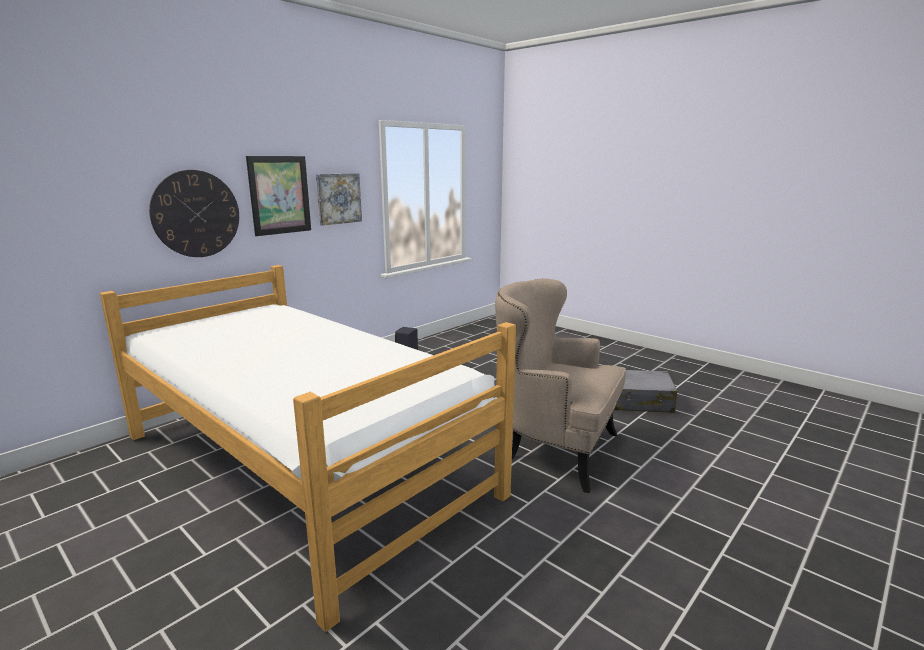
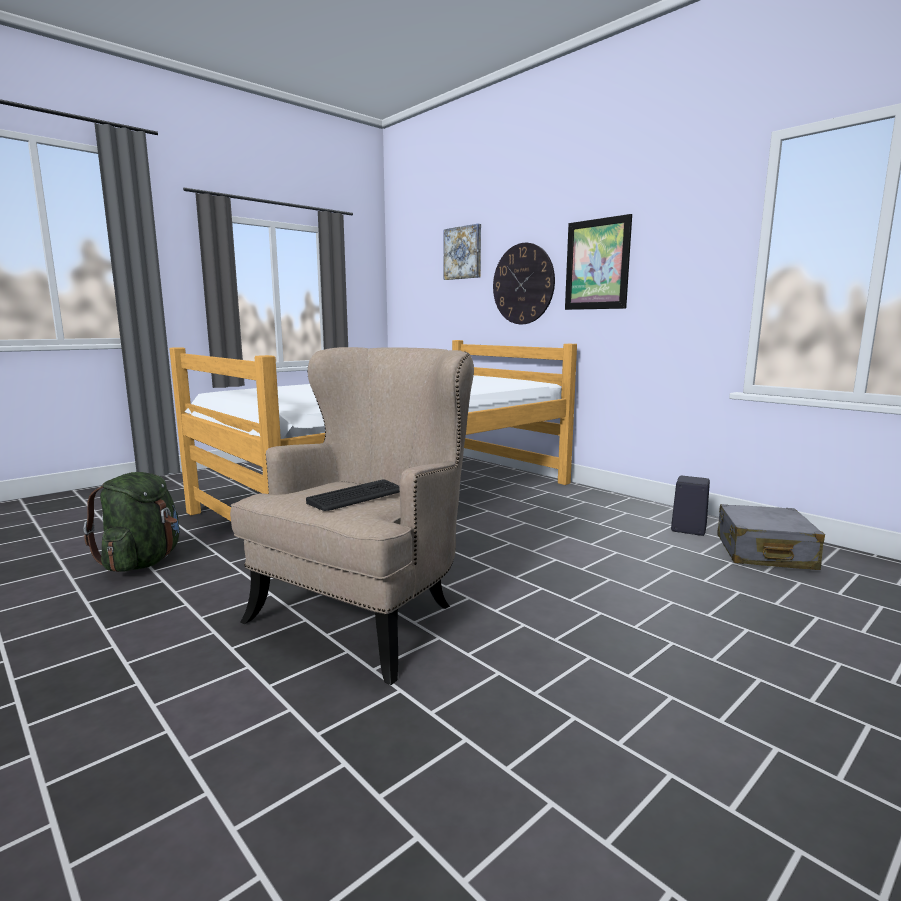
camera: 95 degrees right, 5 degrees down
(338, 198) = (672, 267): picture -> picture (463, 253)
(507, 595) = (143, 562): none -> green backpack
(581, 371) = (357, 496): none -> keyboard
(640, 401) = (562, 770): grey suitcase -> grey suitcase (763, 552)

